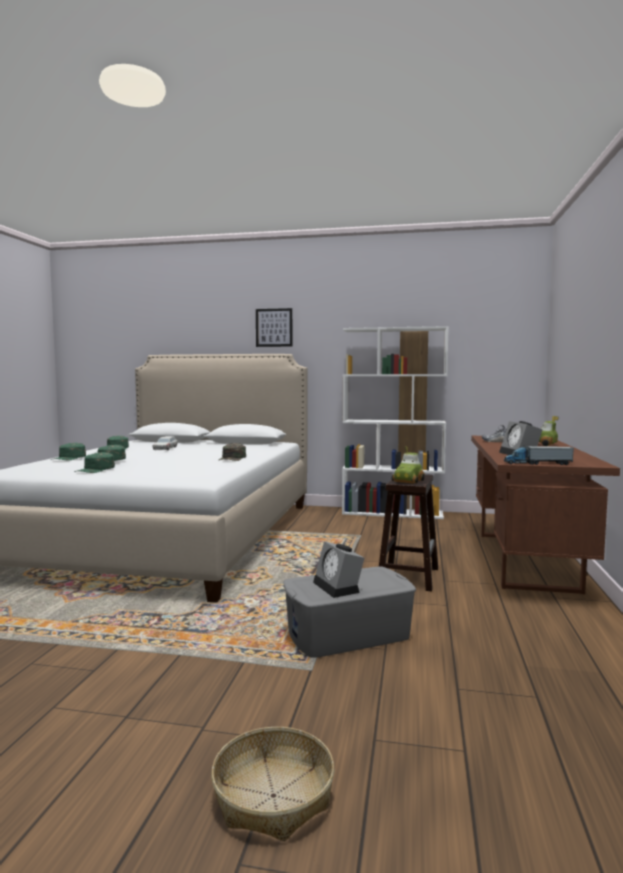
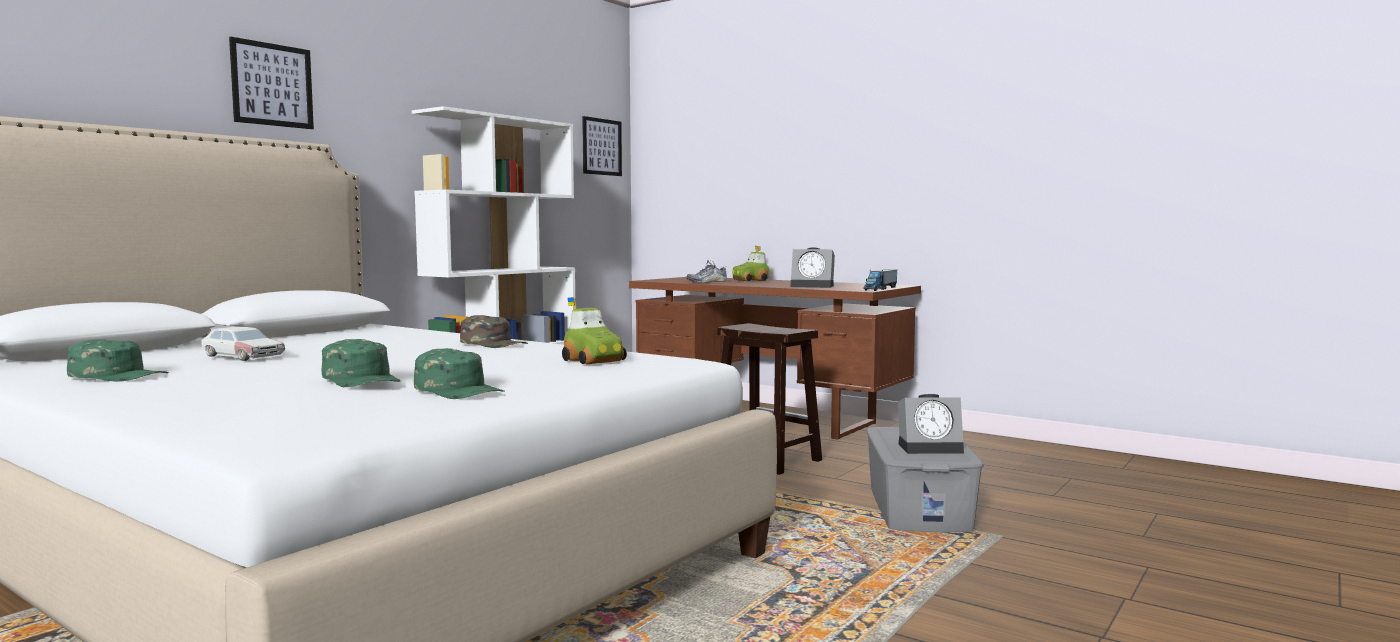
camera: 65 degrees left, 0 degrees up
(69, 458) = (214, 396): green cap -> none
(273, 796) = (1243, 583): basket -> none
(408, 481) = (781, 329): toy car -> toy car (595, 360)
(511, 336) = (601, 147): none -> picture

